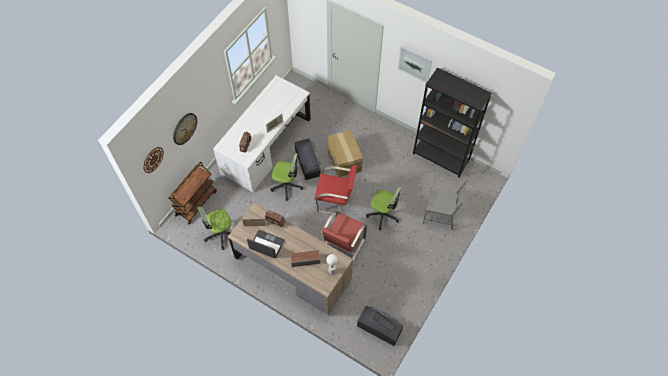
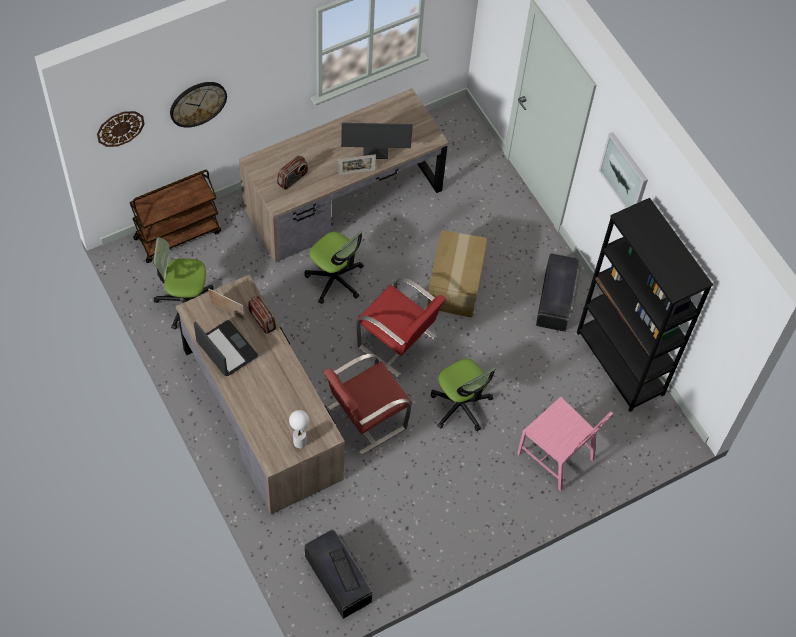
camera: 25 degrees right, 0 degrees up
(266, 146) = (343, 199): white desk -> brown desk
(277, 113) = (375, 151): none -> monitor
(305, 260) = (270, 403): speaker -> none
(308, 163) = (393, 260): black storage box -> black storage box (556, 299)
(440, 215) = (557, 456): grey chair -> pink chair

